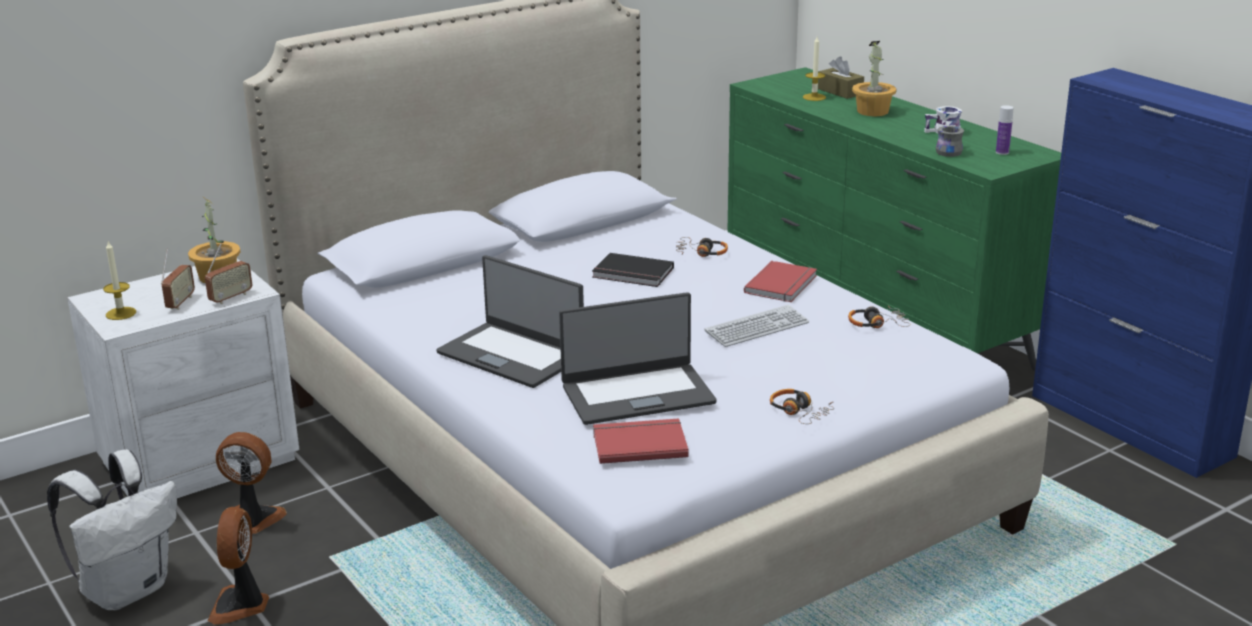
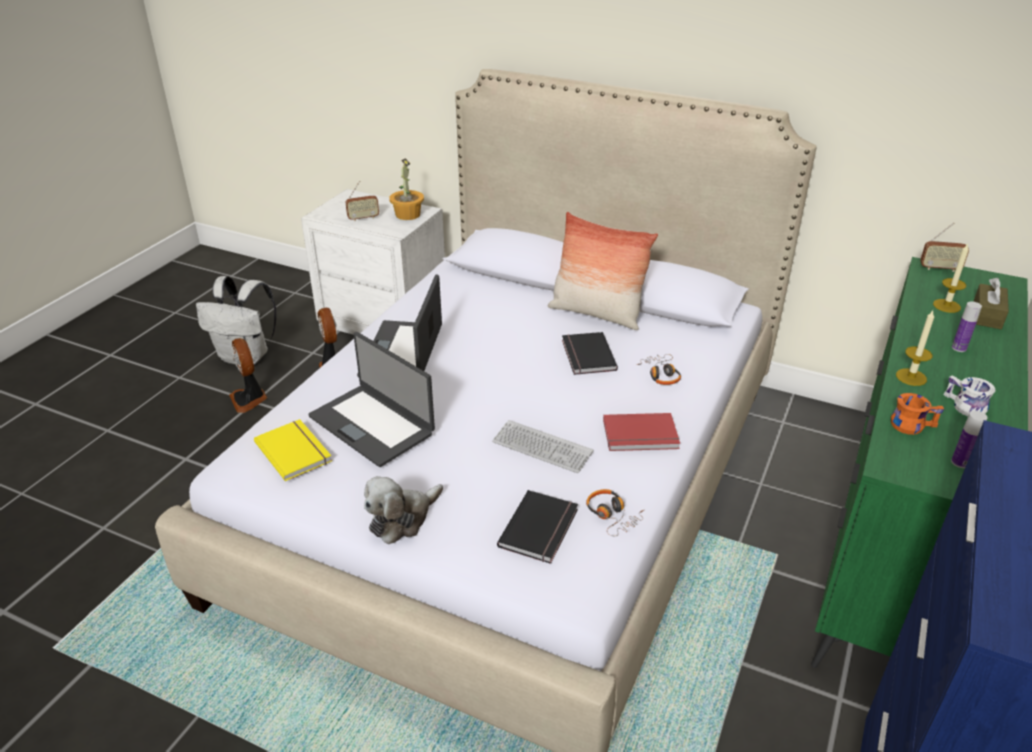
camera: 60 degrees right, 10 degrees up
(121, 313) = (336, 209): candle -> candle (911, 377)
(230, 298) = (382, 229): radio -> radio (940, 268)
(241, 605) = (249, 399): fan -> fan turned 90 degrees counterclockwise
(564, 251) = (596, 314): none -> pillow
(639, 443) = (295, 451): red book -> yellow book
(800, 412) = (402, 519): headphones -> plush toy
(869, 354) = (541, 529): none -> black book
(873, 111) = (959, 348): potted plant -> bottle
(948, 151) = (911, 424): grey mug -> orange mug

